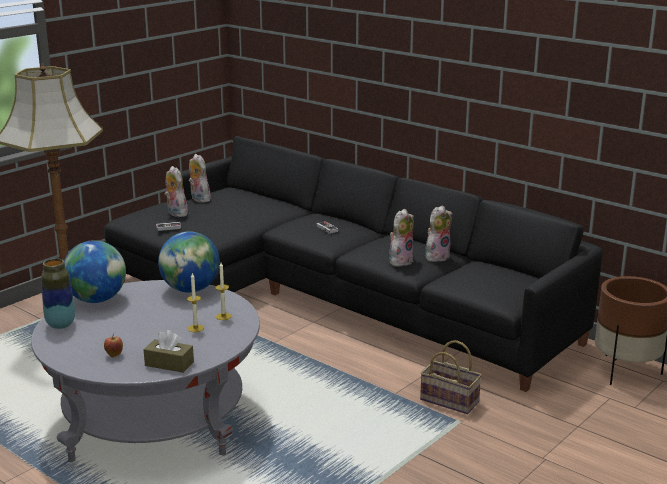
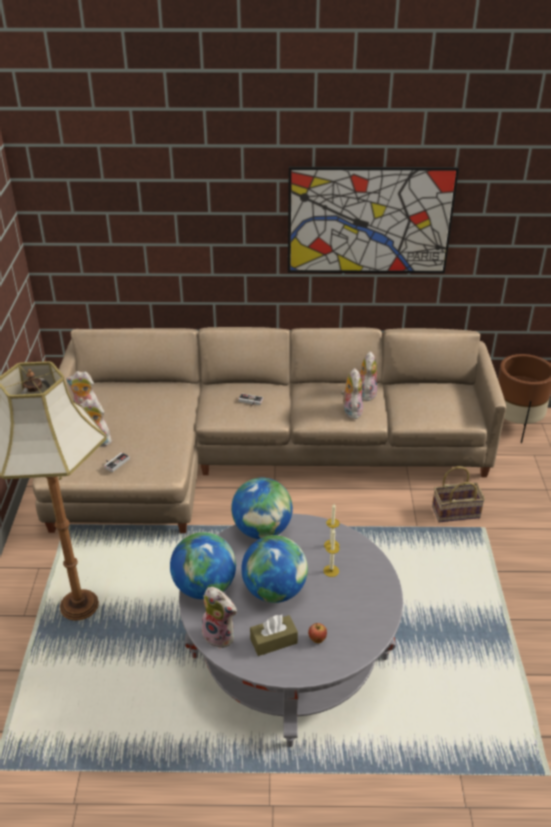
camera: 40 degrees left, 15 degrees up
(60, 324) = (220, 635): vase -> plush toy
(136, 320) = (274, 591): none -> globe
(169, 364) = (370, 621): brown tissue box -> brown tissue box (273, 641)
(328, 296) = (250, 454): black sofa -> beige sofa
(489, 74) = (369, 221): none -> picture

